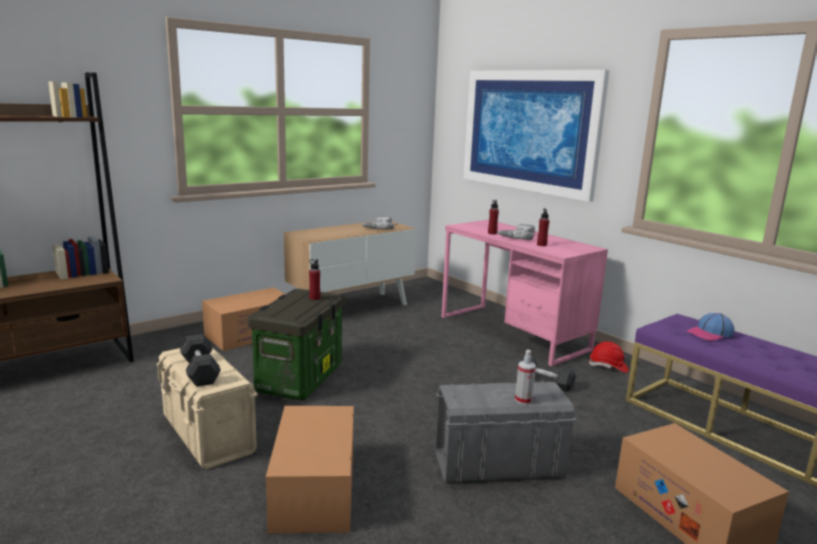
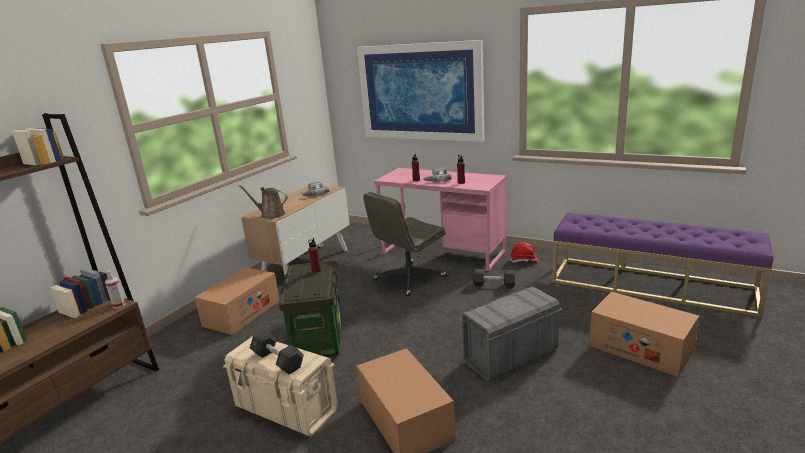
camera: 20 degrees left, 5 degrees up
(313, 236) = (271, 214): none -> brown watering can
(448, 349) = (409, 279): none -> grey office chair
(523, 400) = (526, 306): spray bottle -> spray bottle (119, 305)
(710, 334) = (600, 223): cap -> none

